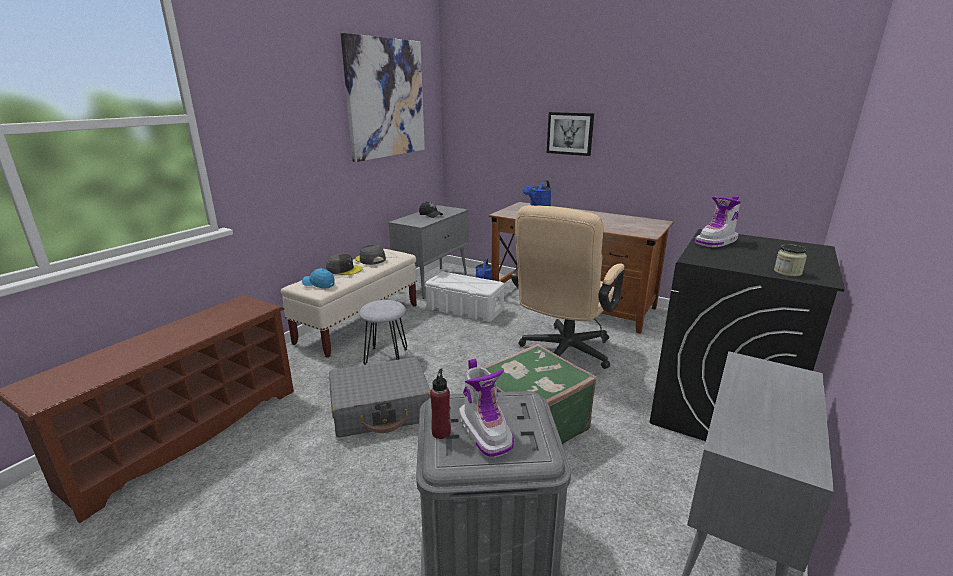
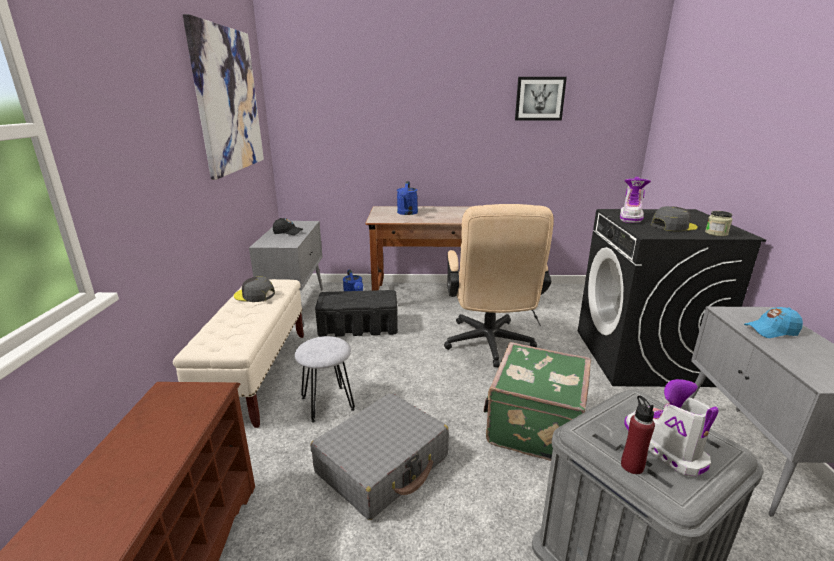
camera: 30 degrees left, 0 degrees up
(319, 284) = (226, 339): blue cap -> blue cap (771, 331)
(344, 269) = (237, 314): grey cap -> grey cap (673, 226)
(465, 309) = (359, 327): white storage box -> black storage box
(485, 432) = (663, 447): boot -> boot turned 150 degrees counterclockwise
(570, 133) = (421, 133): picture -> picture (539, 98)

